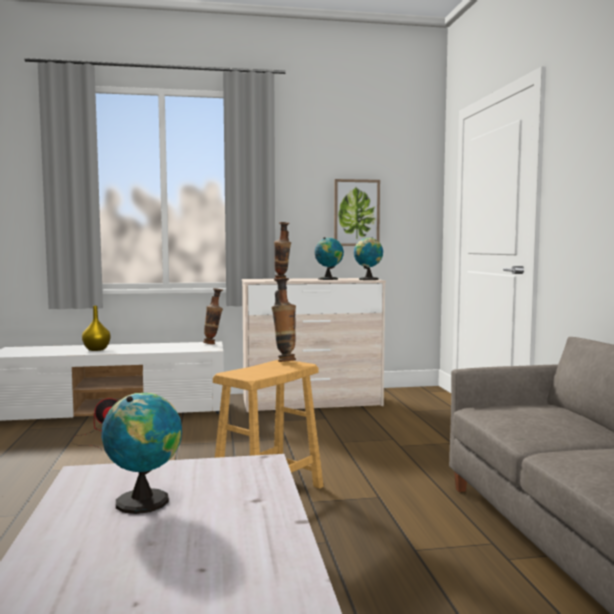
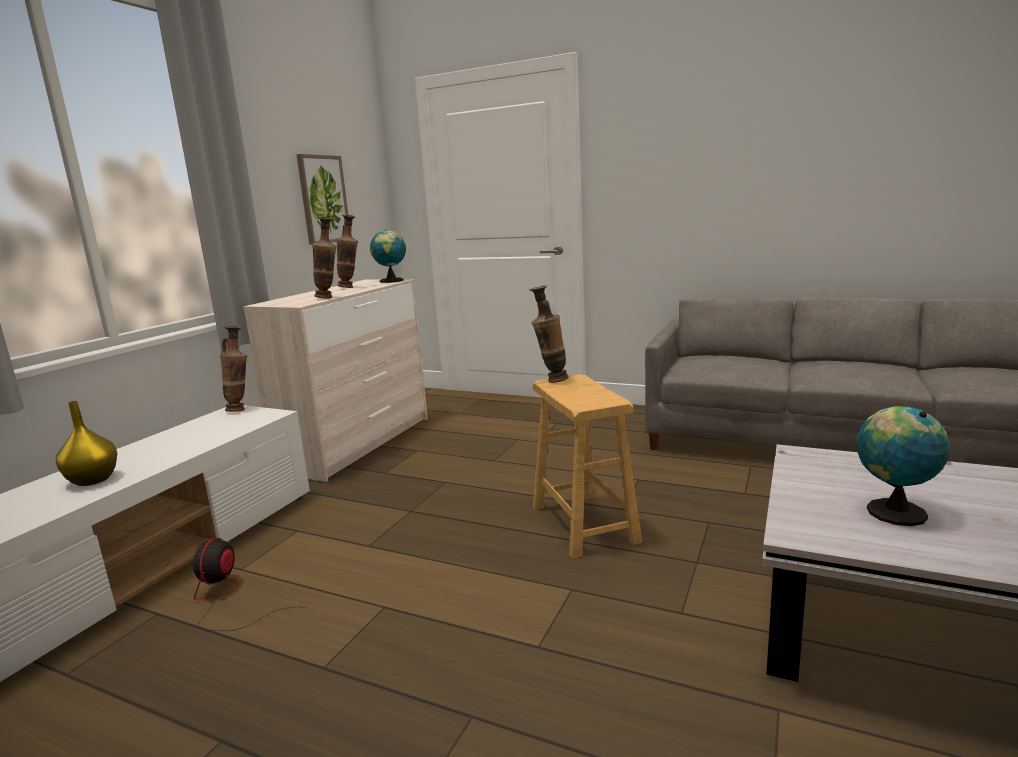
camera: 55 degrees left, 10 degrees up
(329, 279) = (351, 287): globe -> vase

